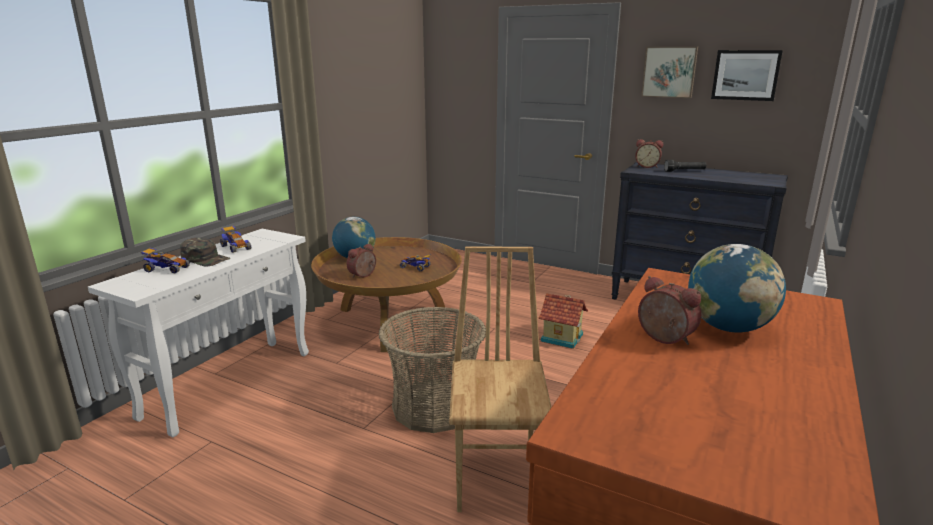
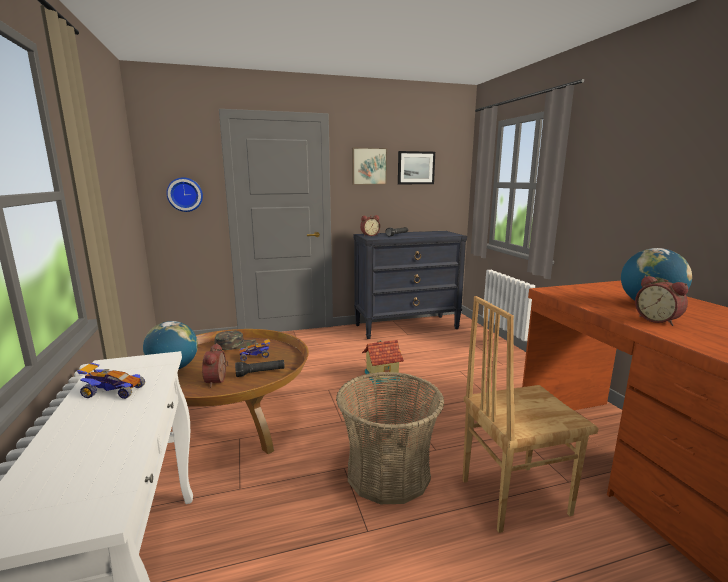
camera: 45 degrees left, 5 degrees down
(166, 269) = (60, 462): toy car -> none
(205, 259) = (99, 421): green cap -> green cap (235, 345)
(396, 280) = (260, 373): none -> black flashlight
(461, 99) = (185, 194): none -> wall clock
(498, 478) = (512, 496): brown chair -> brown chair turned 60 degrees counterclockwise
(664, 339) = (658, 320): alarm clock -> alarm clock turned 120 degrees counterclockwise

